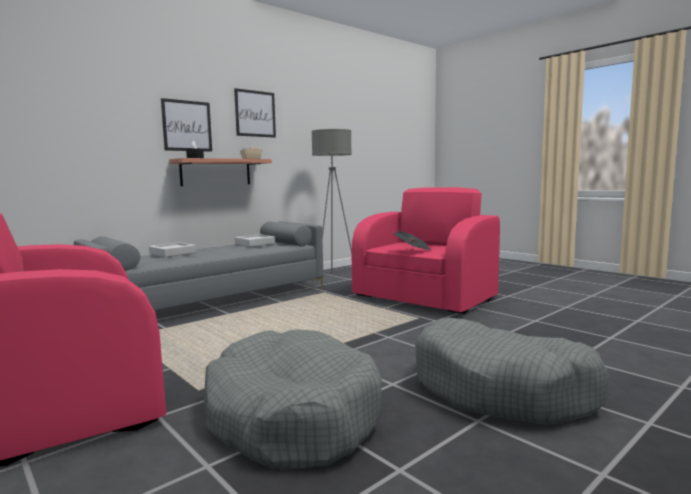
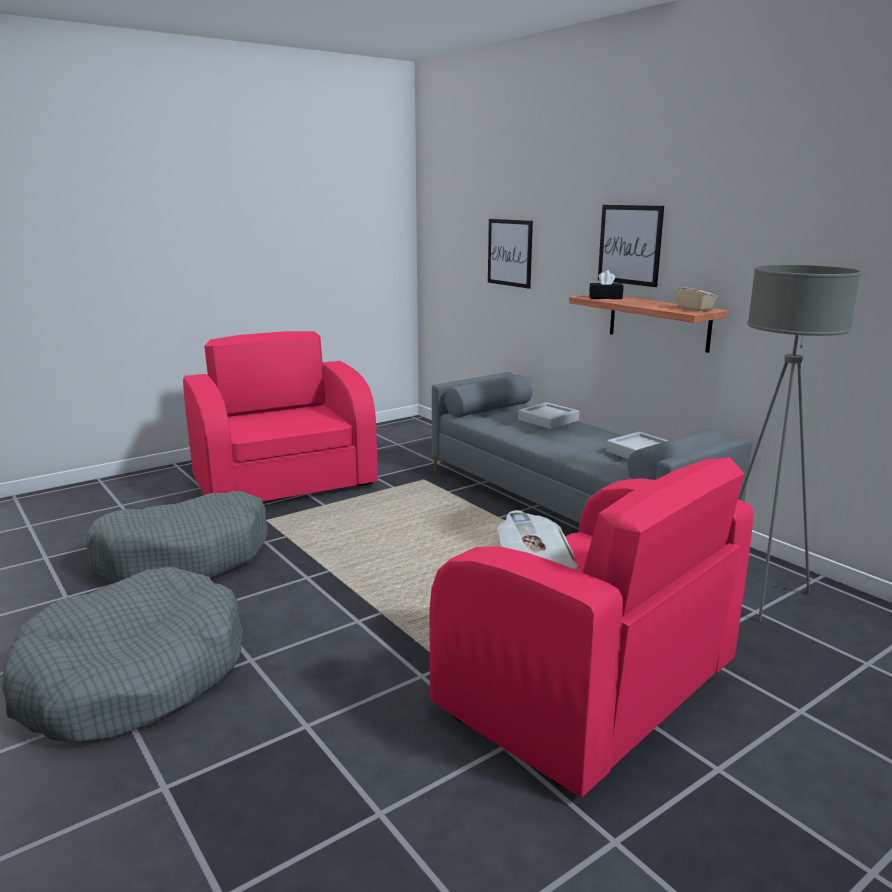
camera: 95 degrees right, 10 degrees up
(255, 113) = (742, 220): picture -> picture (510, 252)

